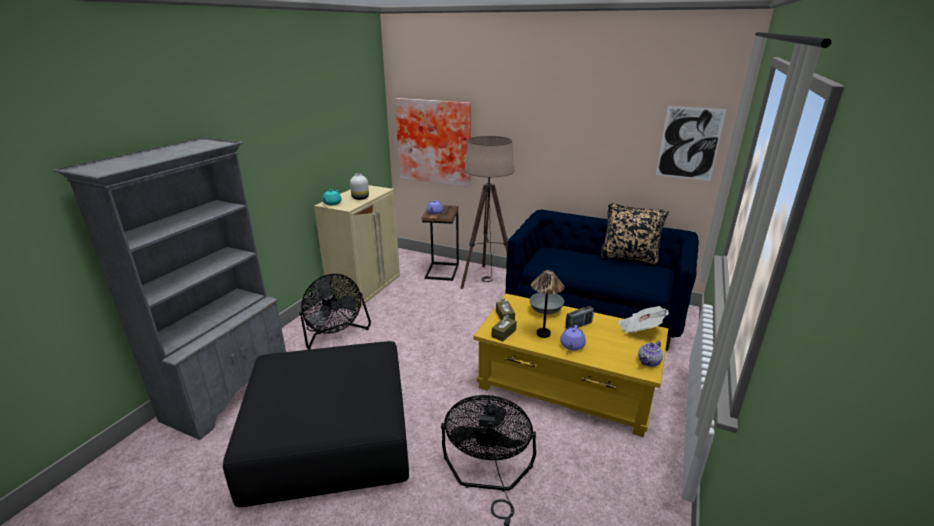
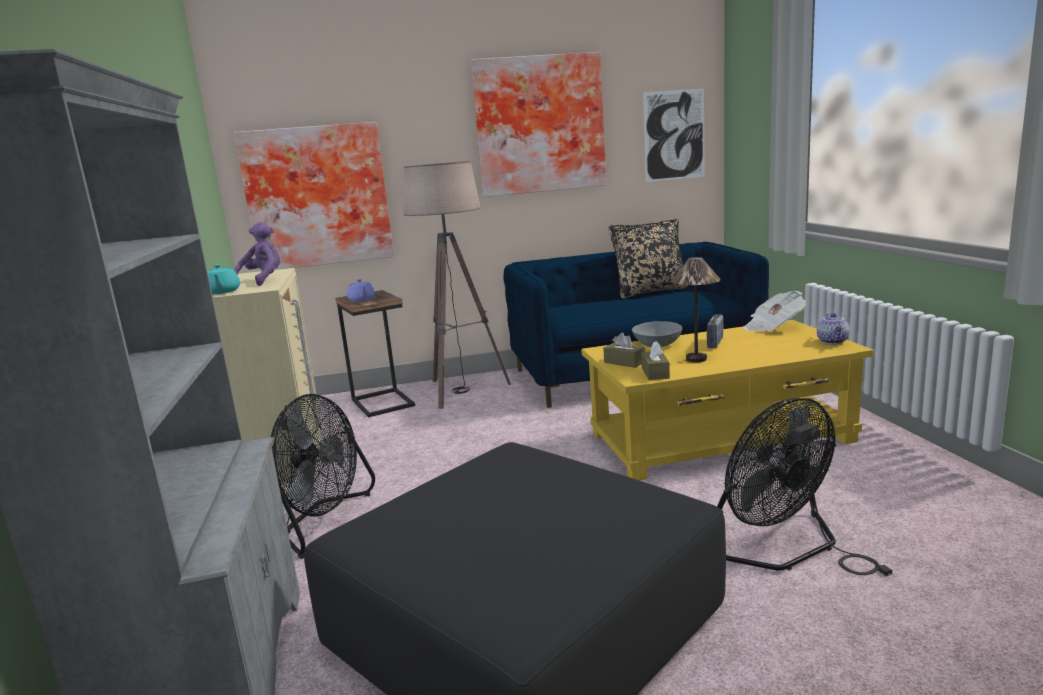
camera: 35 degrees left, 10 degrees down
(361, 198) = (262, 280): white vase -> purple plush toy
(572, 345) = (743, 356): purple teapot -> none
(578, 119) = (539, 125): none -> picture

